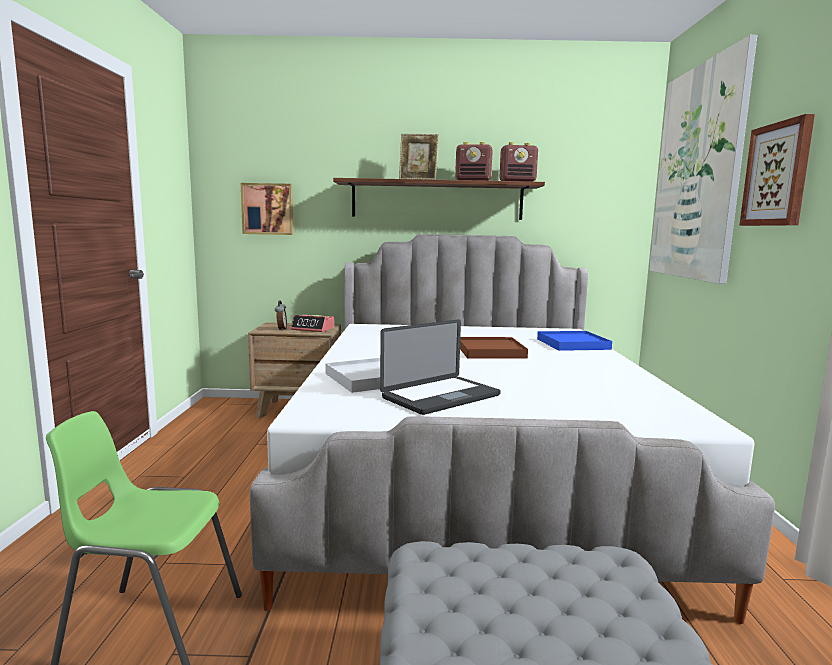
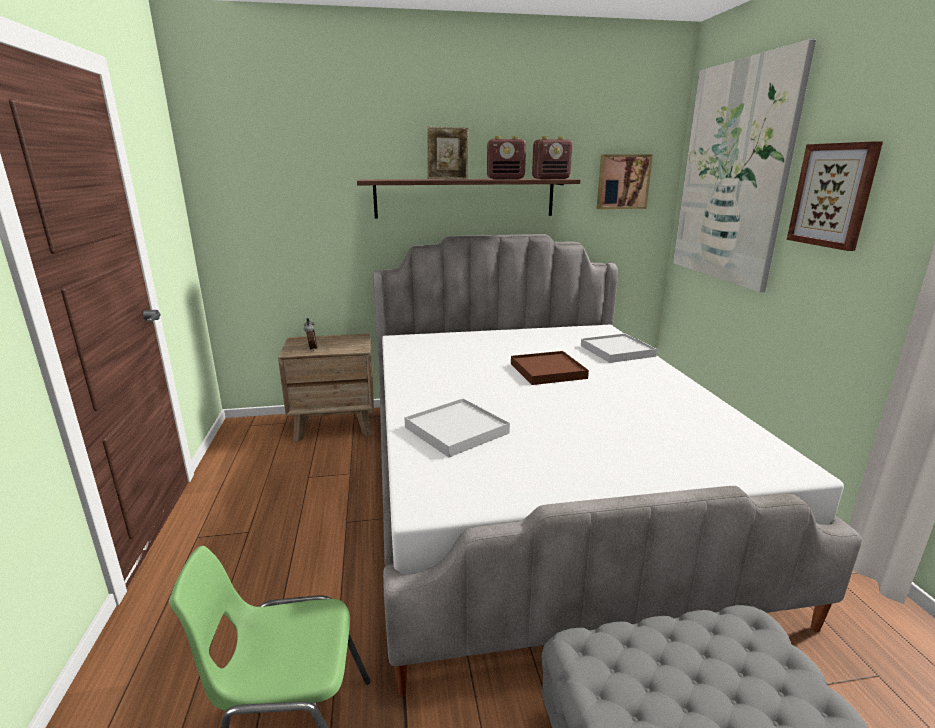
camera: 10 degrees left, 10 degrees up
(268, 209) = (278, 213): picture -> picture (622, 182)
(313, 329) = (345, 344): alarm clock -> none
(441, 397) = (540, 453): laptop -> none
(572, 344) = (617, 351): blue tray -> white tray

